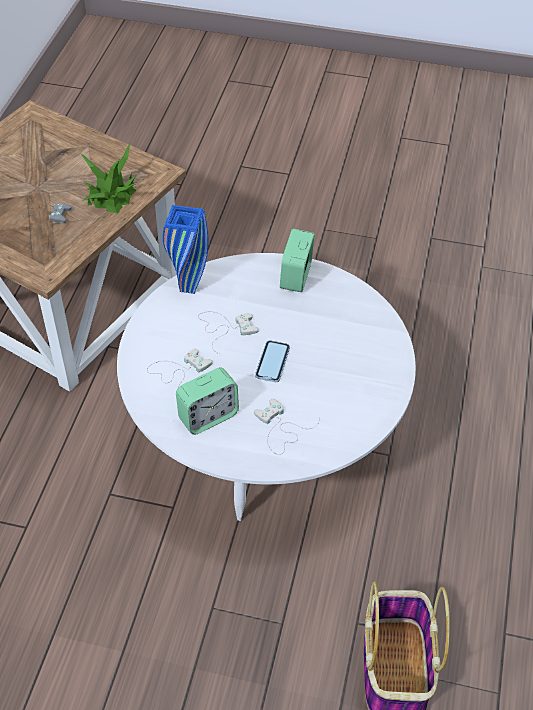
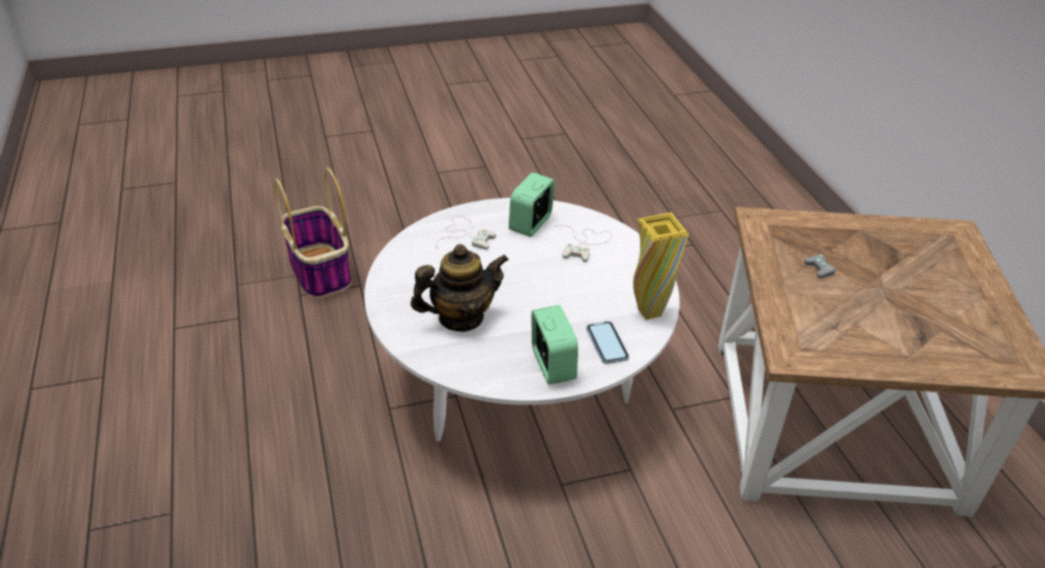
camera: 150 degrees right, 10 degrees down
(112, 195) = (803, 309): potted plant -> none
(188, 287) = (649, 312): blue vase -> yellow vase
(225, 328) = (579, 290): white game controller -> none
(272, 362) = (511, 278): phone -> phone (607, 344)
(339, 341) = (460, 318): none -> teapot

